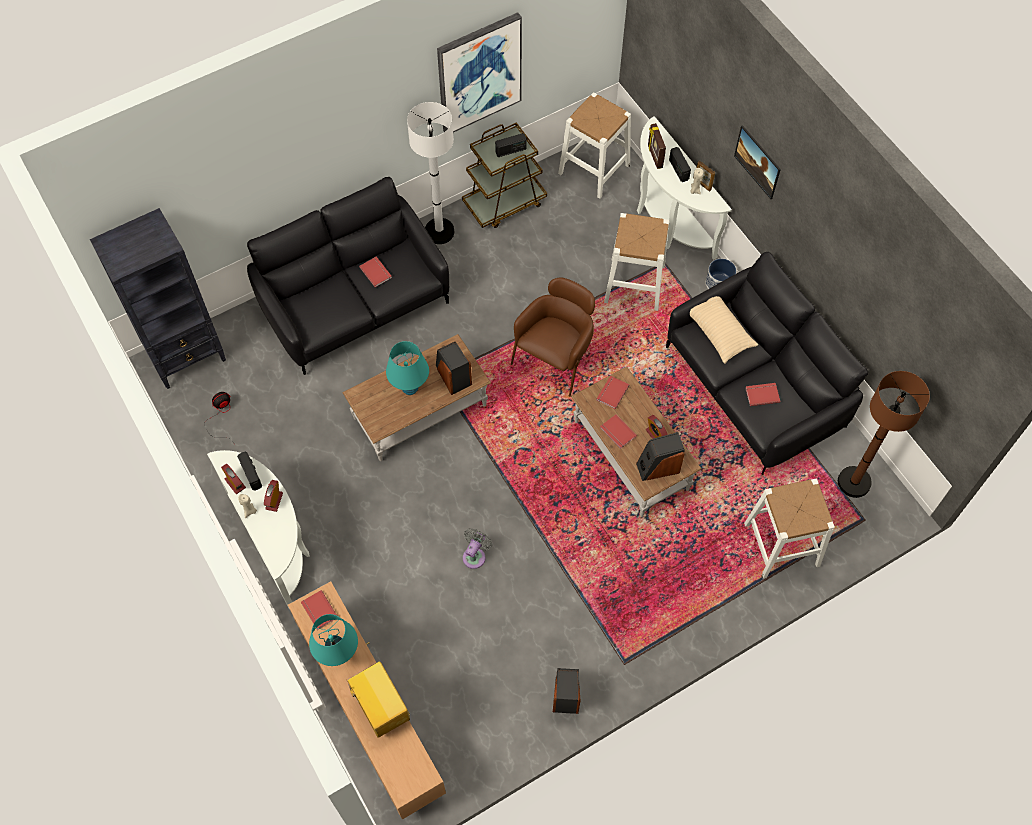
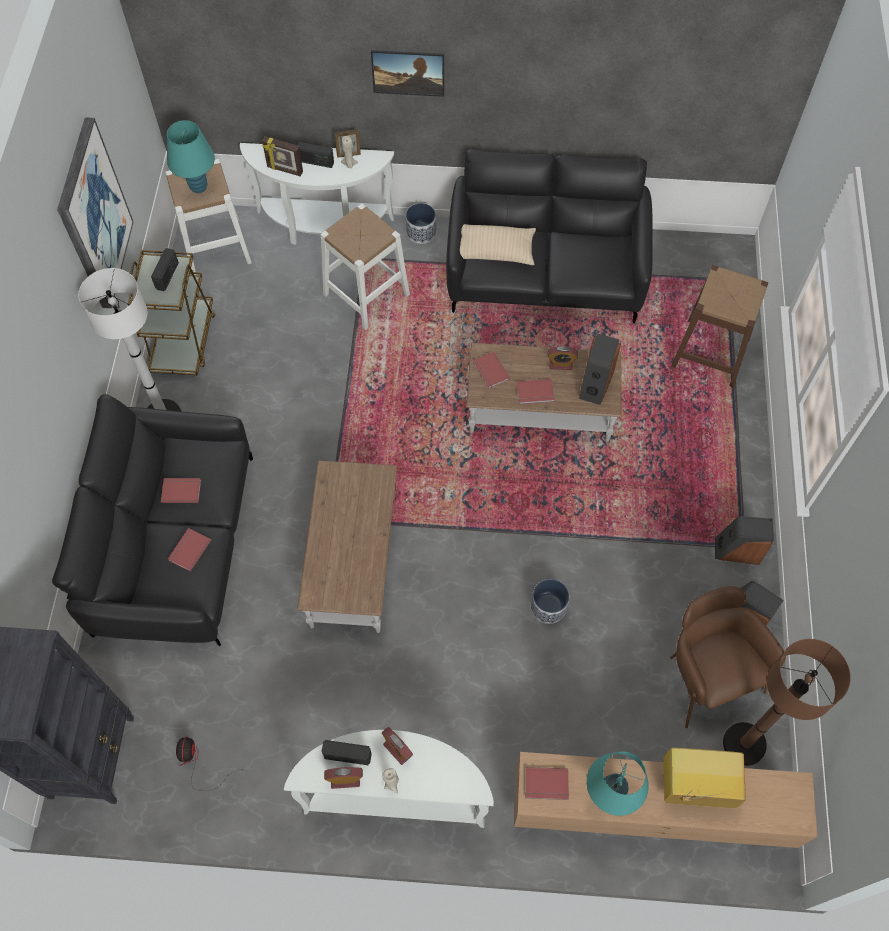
camera: 55 degrees left, 0 degrees up
(410, 389) = (346, 542): turquoise table lamp -> turquoise table lamp (198, 187)
(453, 376) = (363, 494): speaker -> speaker (737, 550)
(475, 555) = (548, 607): grey fan -> planter
(555, 358) = (391, 406): brown armchair -> brown armchair (707, 675)
(762, 394) = (581, 260): red book -> red book (188, 550)
(781, 544) = (710, 352): white stool -> brown stool
(854, 482) = (689, 264): brown floor lamp -> brown floor lamp (744, 744)

